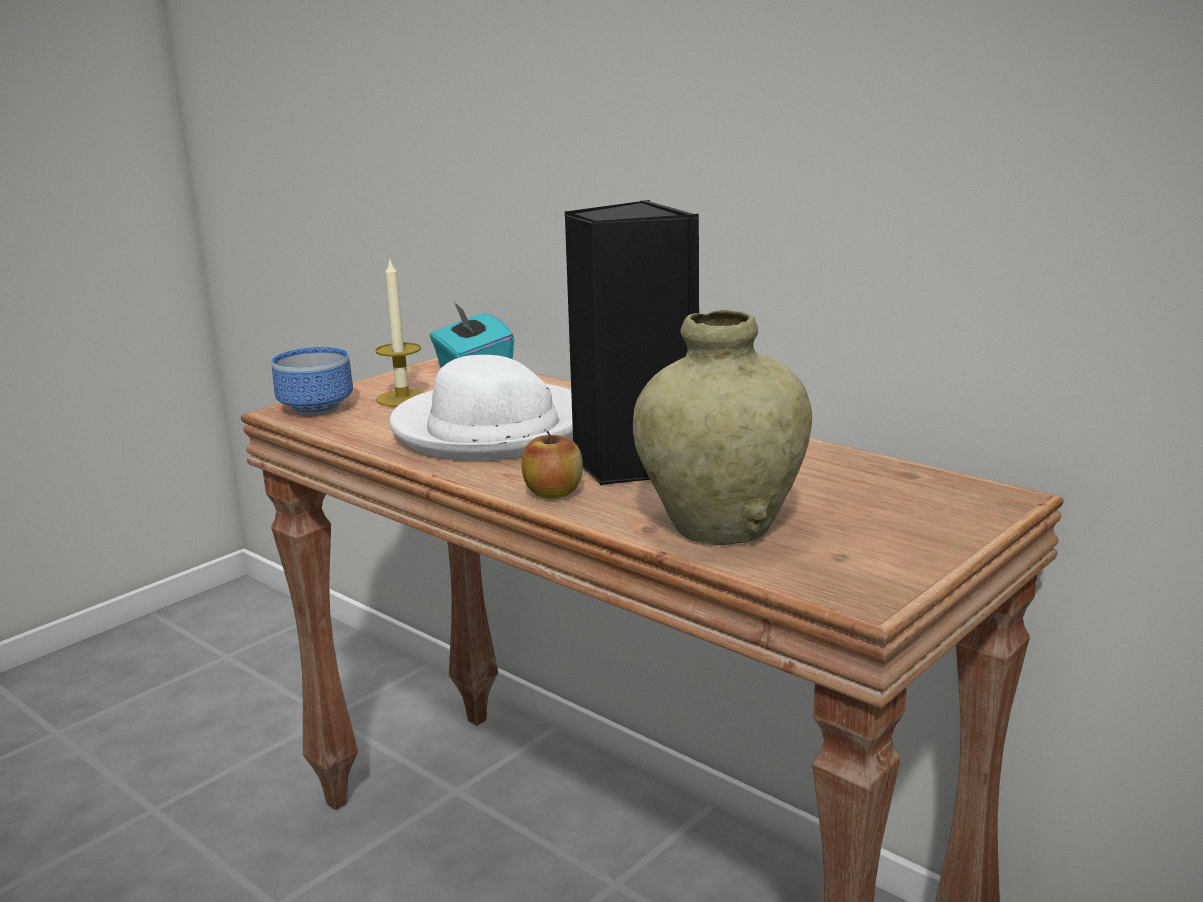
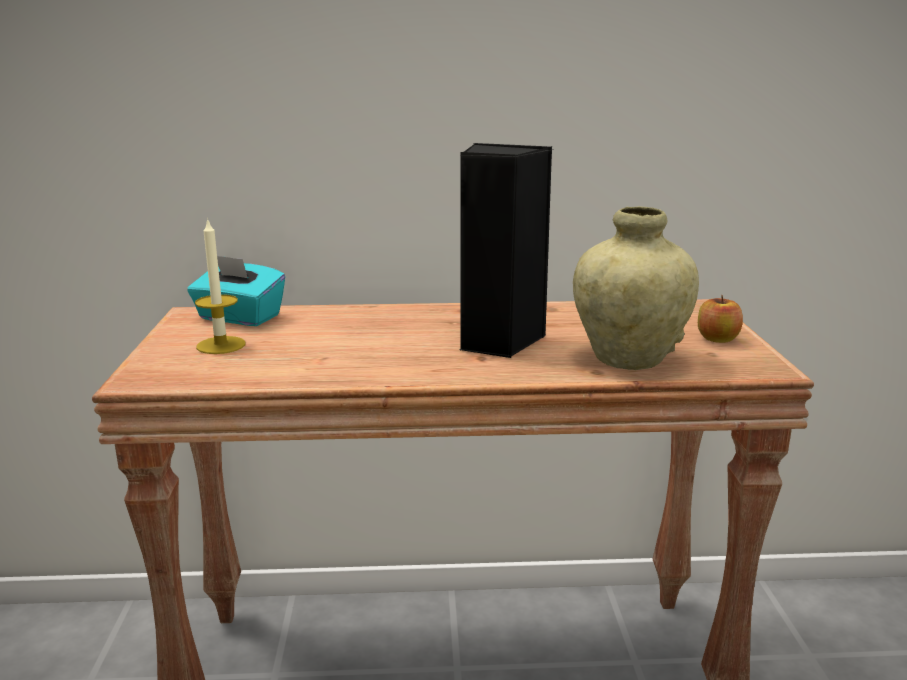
camera: 45 degrees left, 0 degrees up
(318, 407) = (161, 370): bowl -> none
(492, 429) = (349, 346): white hat -> none
(553, 493) = (495, 371): apple -> apple (717, 339)

